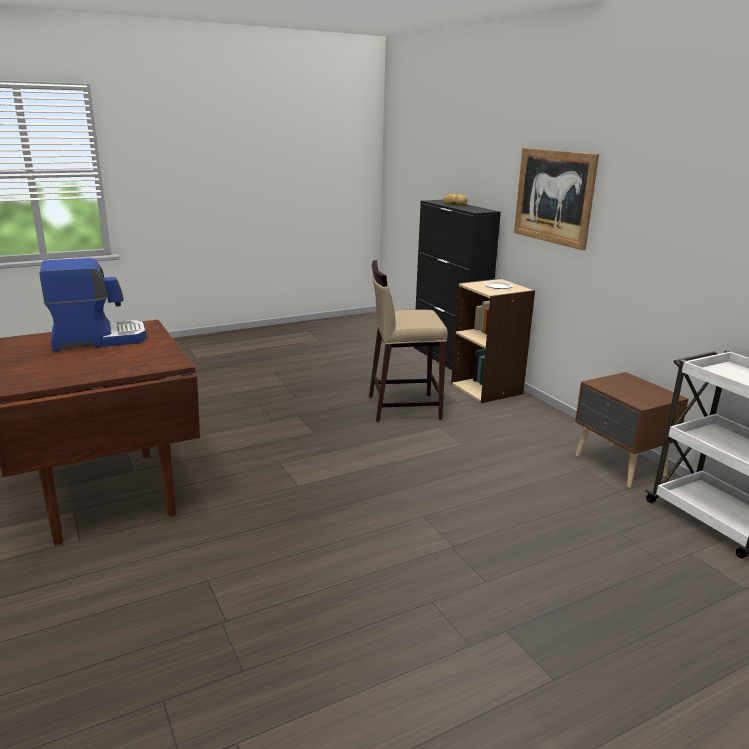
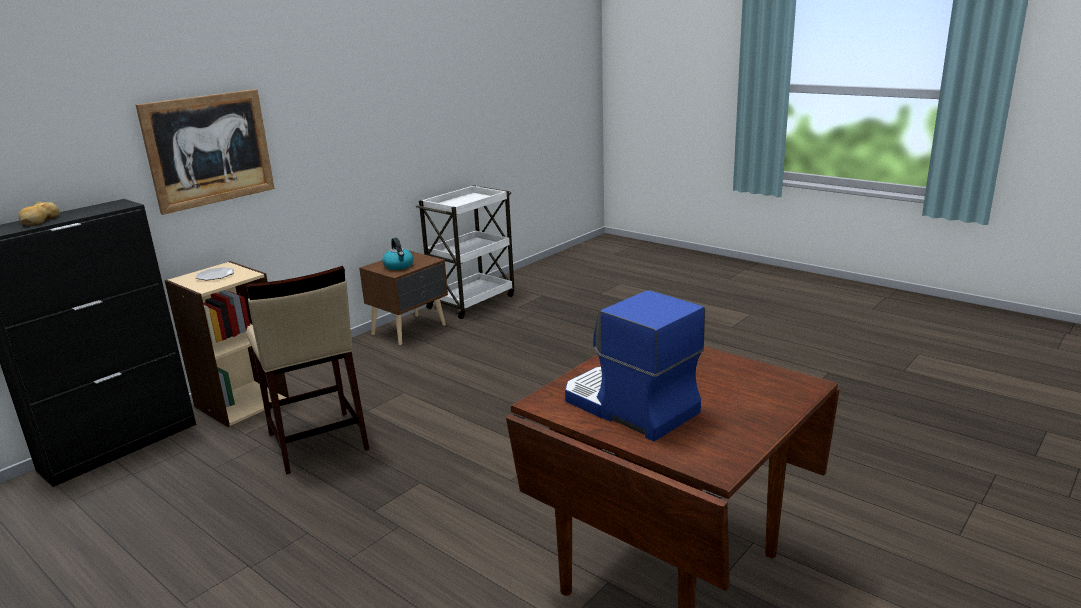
camera: 110 degrees left, 0 degrees up
(622, 387) = (399, 266): none -> kettle

